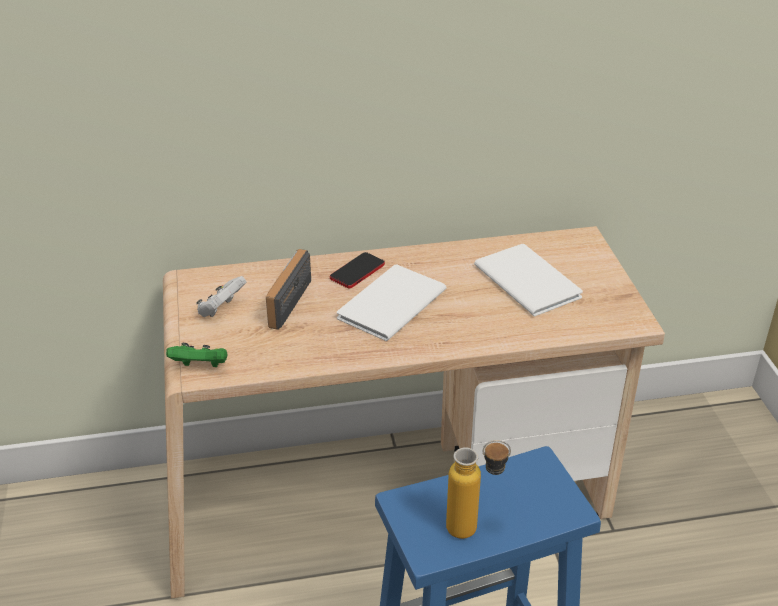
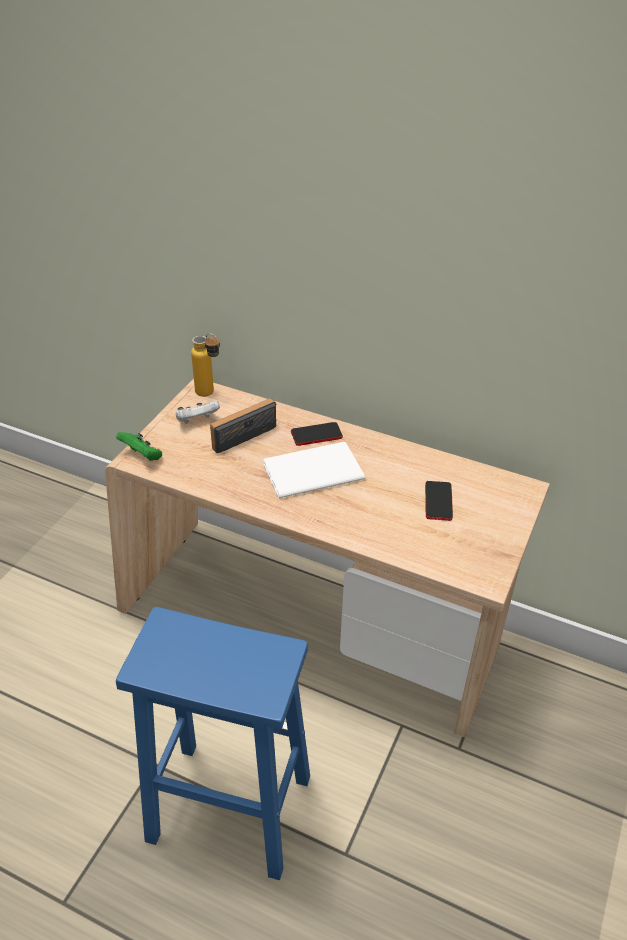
camera: 35 degrees right, 5 degrees up
(474, 529) = (188, 670): bottle -> bottle (210, 395)
(528, 279) = (438, 501): white book -> phone

